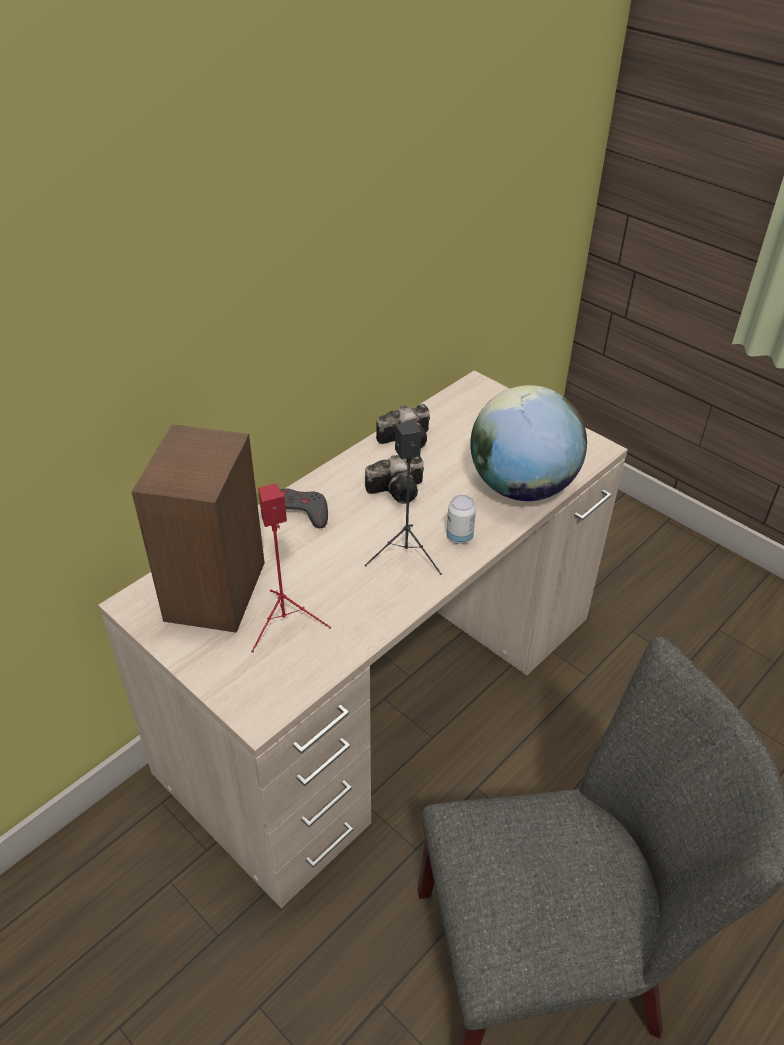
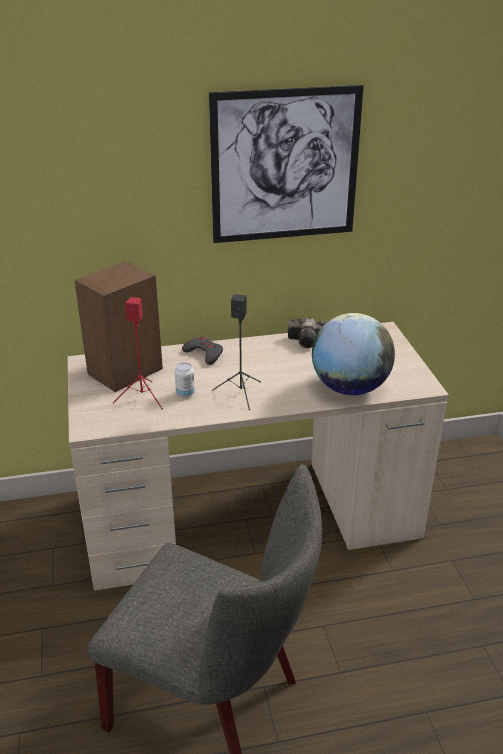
camera: 35 degrees right, 10 degrees down
(352, 198) = (285, 166): none -> picture
(399, 490) = (273, 363): camera -> none
(459, 537) = (281, 397): can -> can (185, 393)

